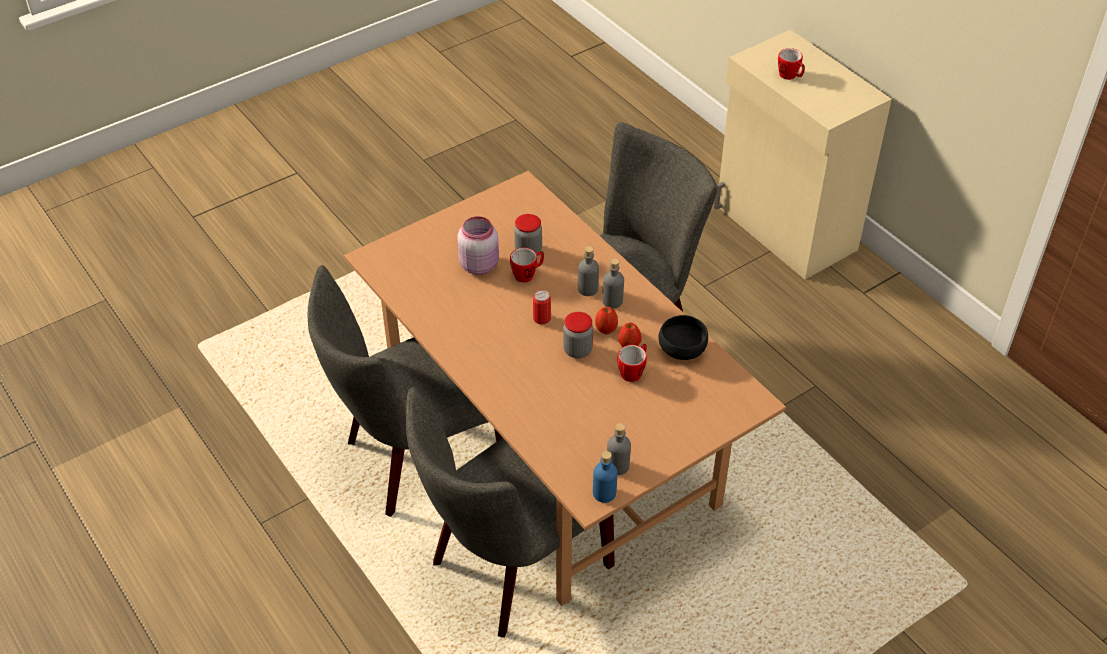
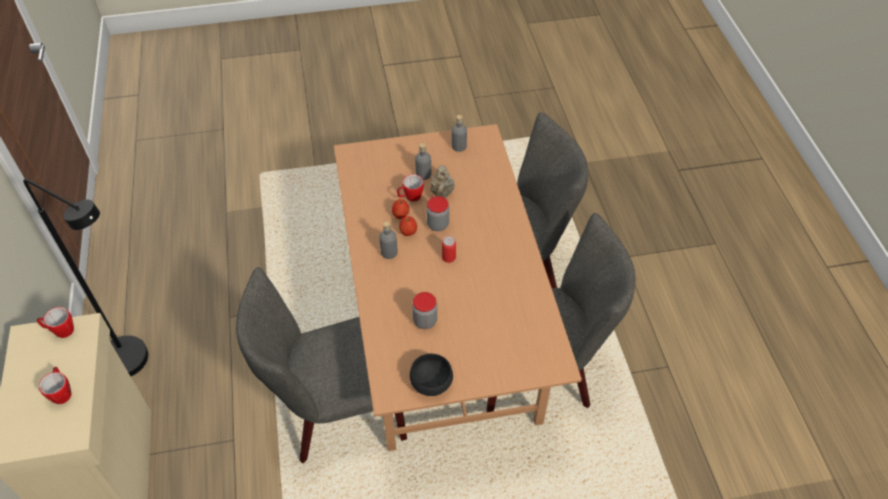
camera: 155 degrees left, 5 degrees up
(479, 264) = (471, 323): pink jar -> none
(528, 274) = (437, 299): mug -> mug (60, 330)
(587, 289) = (400, 269): grey bottle -> grey bottle (423, 174)
(597, 390) = (442, 193): none -> beige teapot
(604, 493) = (476, 135): blue bottle -> none
(681, 350) = (368, 200): black bowl -> black bowl (432, 382)
(864, 309) = (136, 363): none -> black floor lamp

